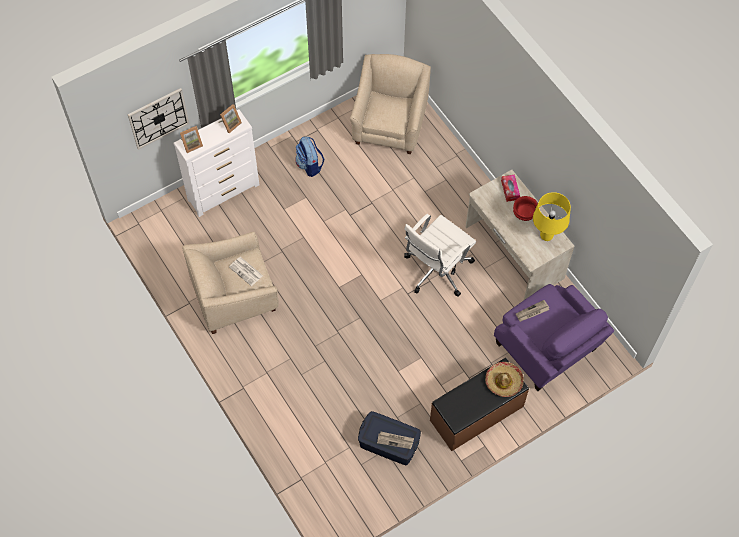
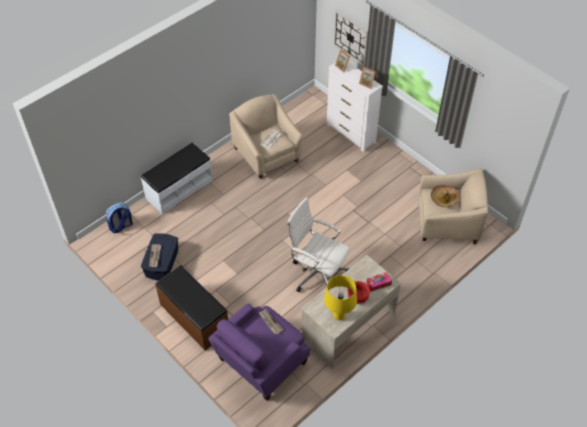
camera: 80 degrees right, 10 degrees down
(269, 412) = (179, 189): none -> white bench
(309, 165) = (390, 178): backpack -> backpack (121, 226)
(503, 381) = (204, 310): hat -> hat (444, 198)

